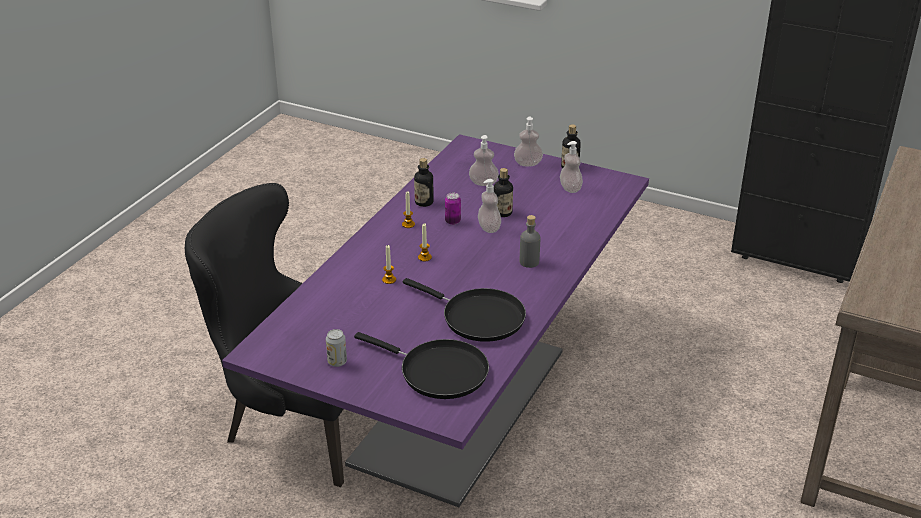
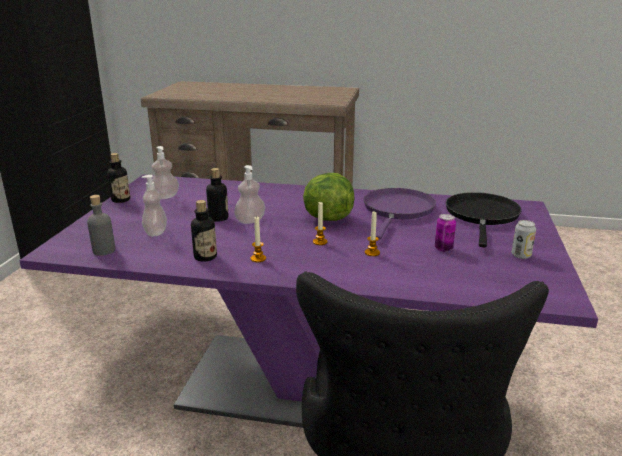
camera: 105 degrees left, 10 degrees down
(452, 221) = (243, 237): can -> can (443, 248)
(477, 270) = (327, 218): none -> lettuce
(478, 317) = (397, 210): black frying pan -> purple frying pan
(528, 163) = (111, 217): soap dispenser -> none
(529, 262) = (301, 201): grey bottle -> grey bottle (104, 250)

